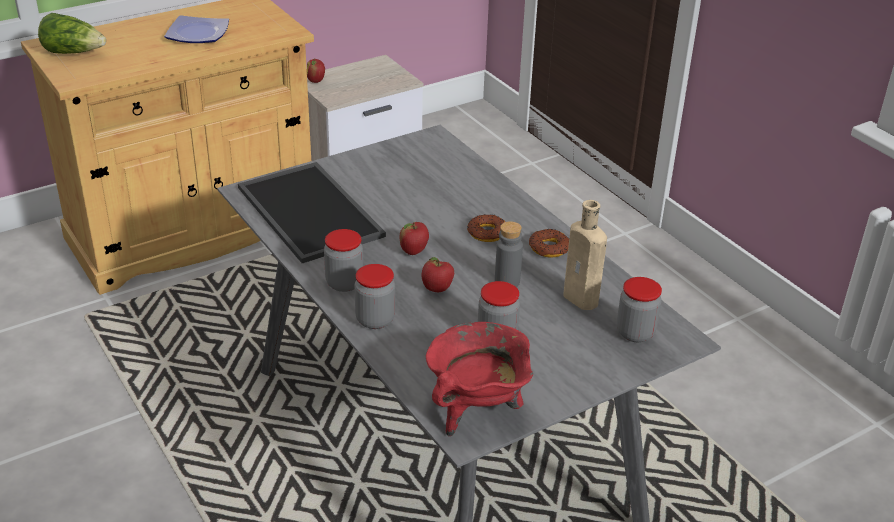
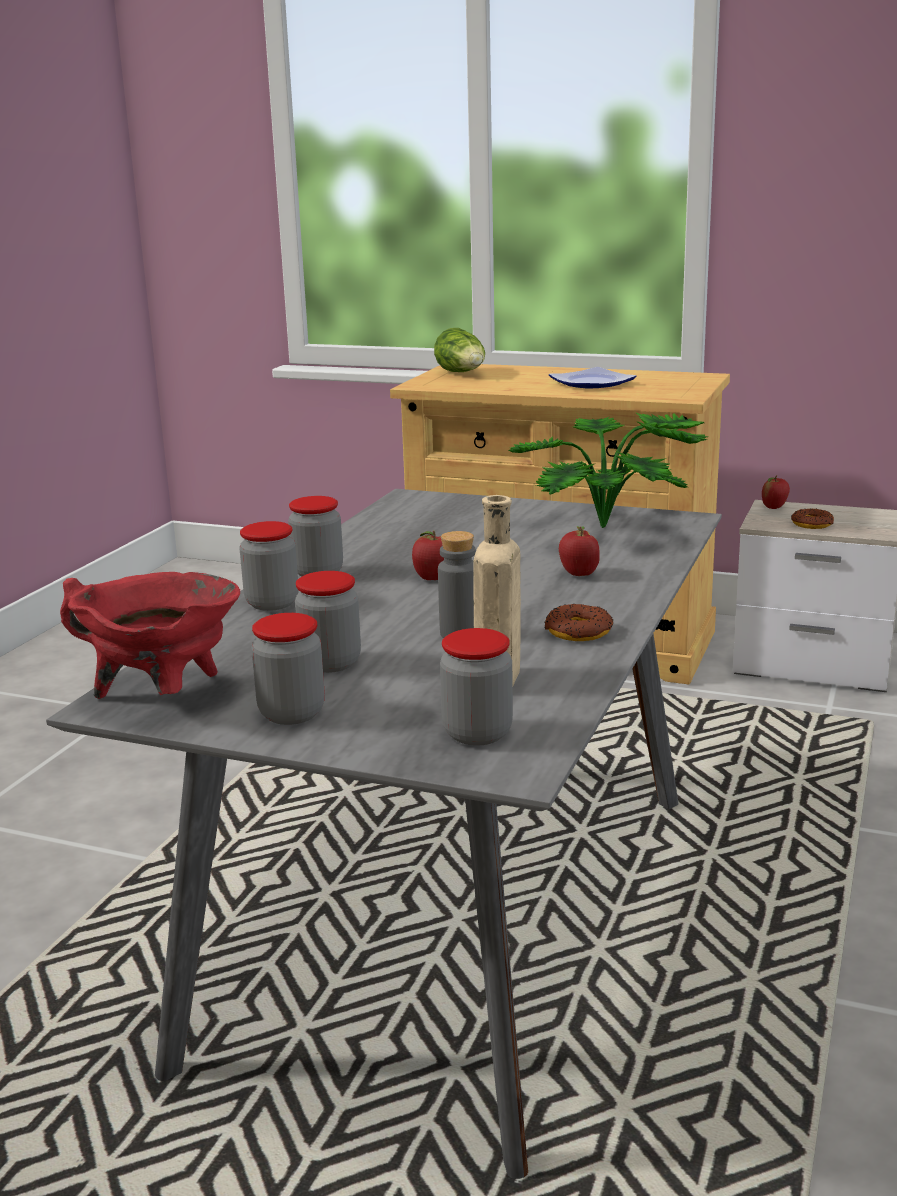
camera: 55 degrees right, 15 degrees down
(312, 212) = (424, 525): tray -> none
(417, 164) = (613, 529): none -> potted plant
(436, 289) = (378, 609): apple -> apple (578, 575)
(487, 233) = (544, 595): donut -> donut (812, 524)
(550, 377) = (291, 713): none -> jar

